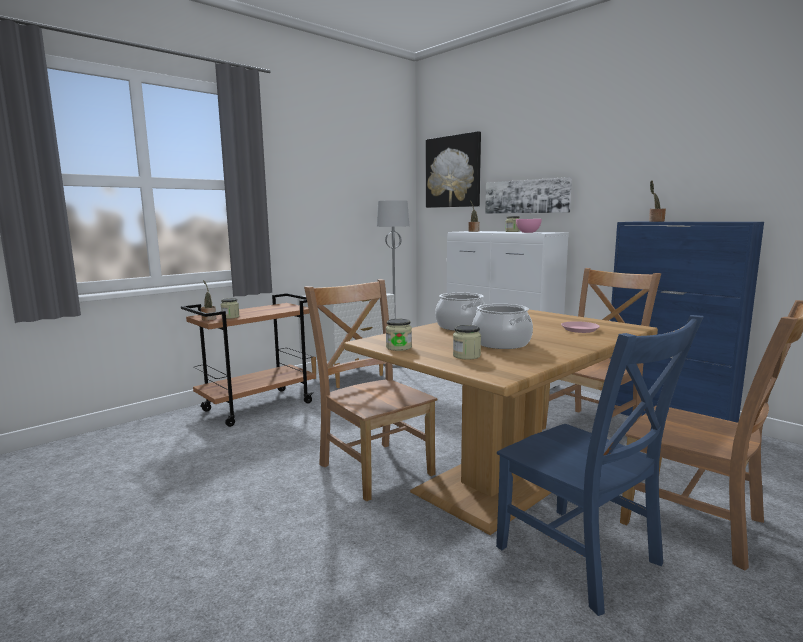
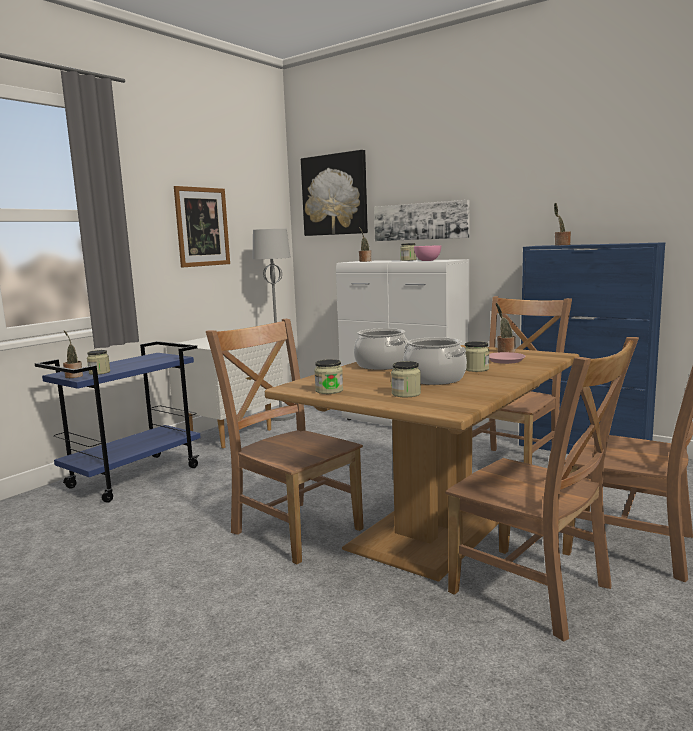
camera: 10 degrees left, 0 degrees up
(258, 406) = (135, 476): brown cart -> blue cart
(334, 197) = (202, 227): none -> picture
(546, 336) = (476, 369): none -> jar
(583, 559) = (536, 592): blue chair -> brown chair
(584, 320) = (504, 351): none -> potted plant

